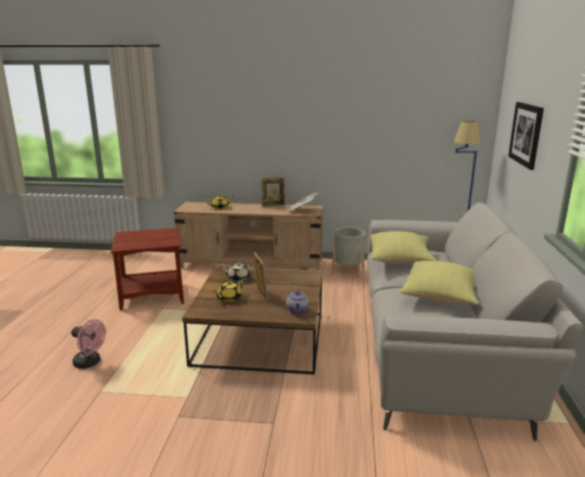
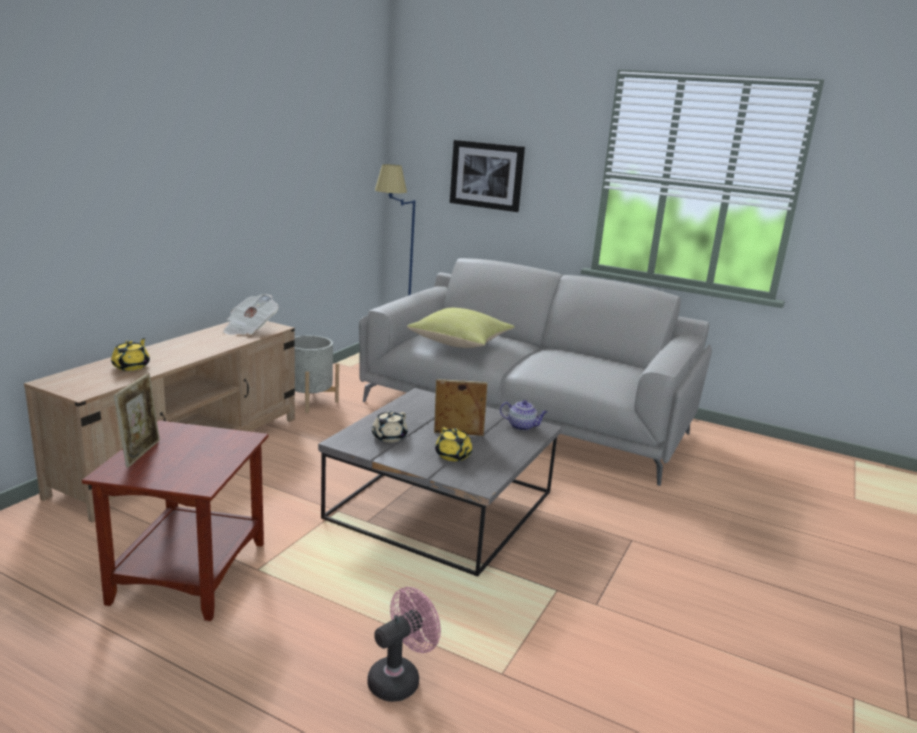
camera: 70 degrees left, 0 degrees up
(261, 339) = (444, 504): brown coffee table -> grey coffee table
(273, 206) = (195, 336): picture frame -> picture frame (141, 453)
(441, 297) = (565, 356): yellow pillow -> none

